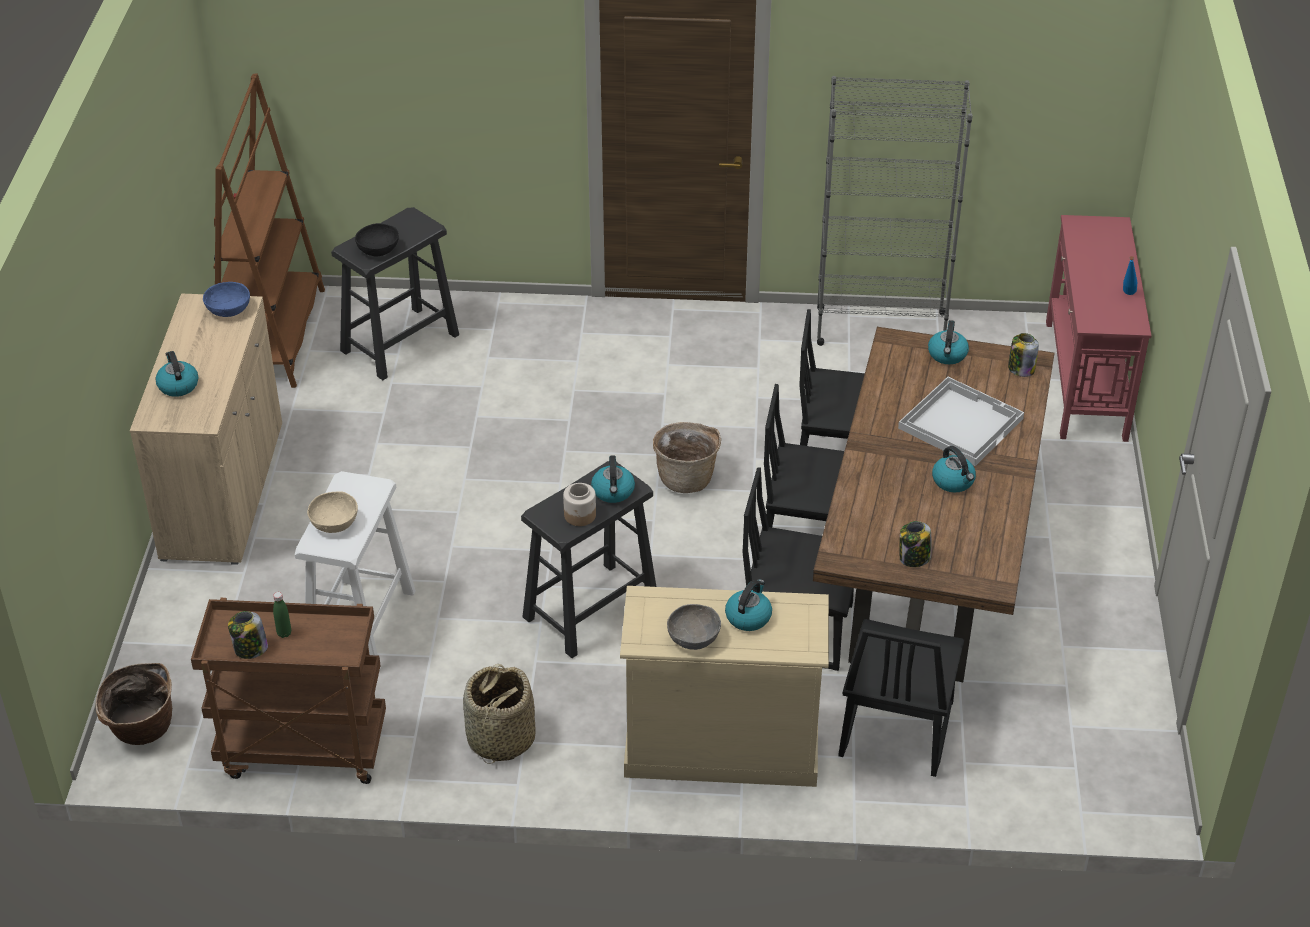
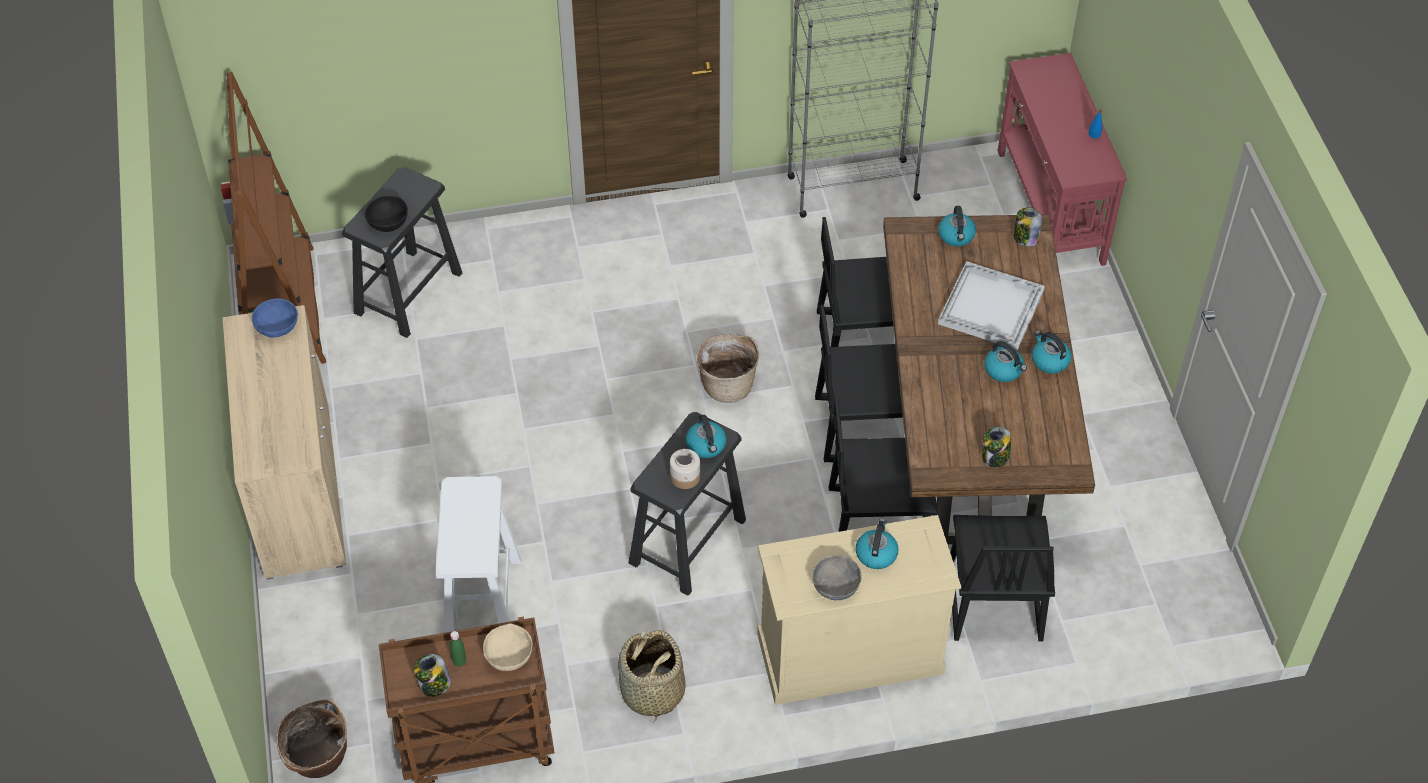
camera: 15 degrees left, 10 degrees up
(178, 385) = (261, 422): kettle -> kettle (1049, 360)
(334, 523) = (462, 534): beige bowl -> beige bowl (509, 656)

